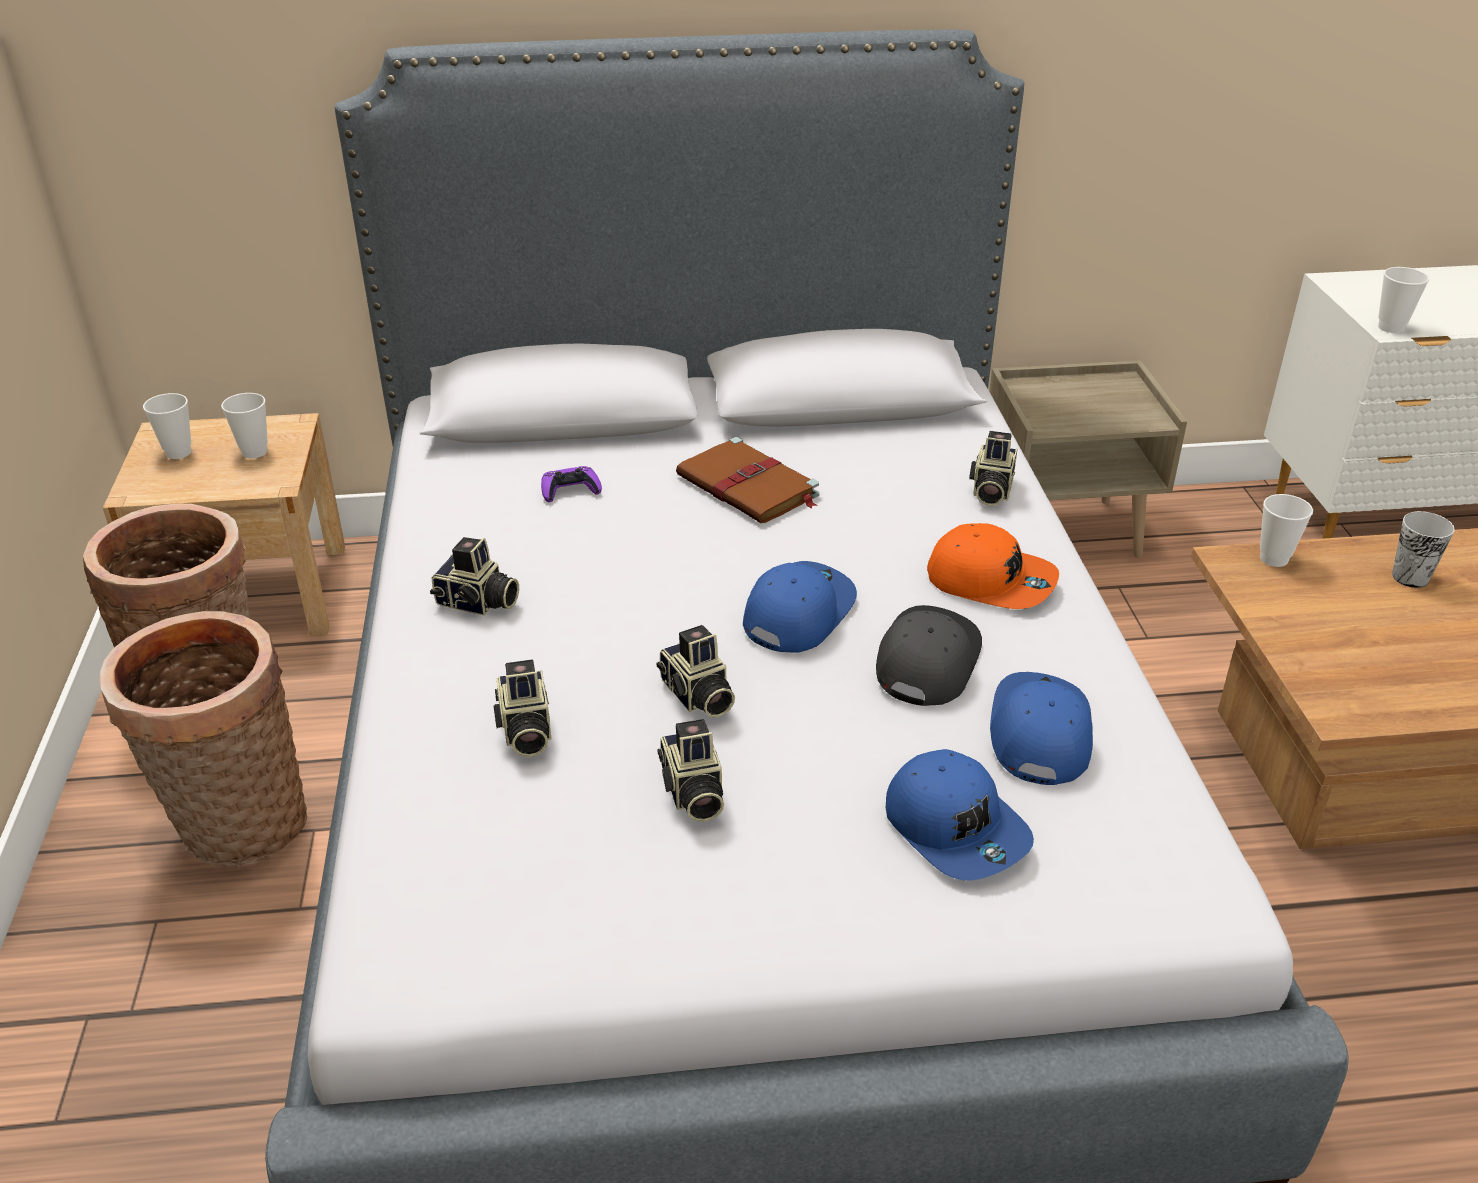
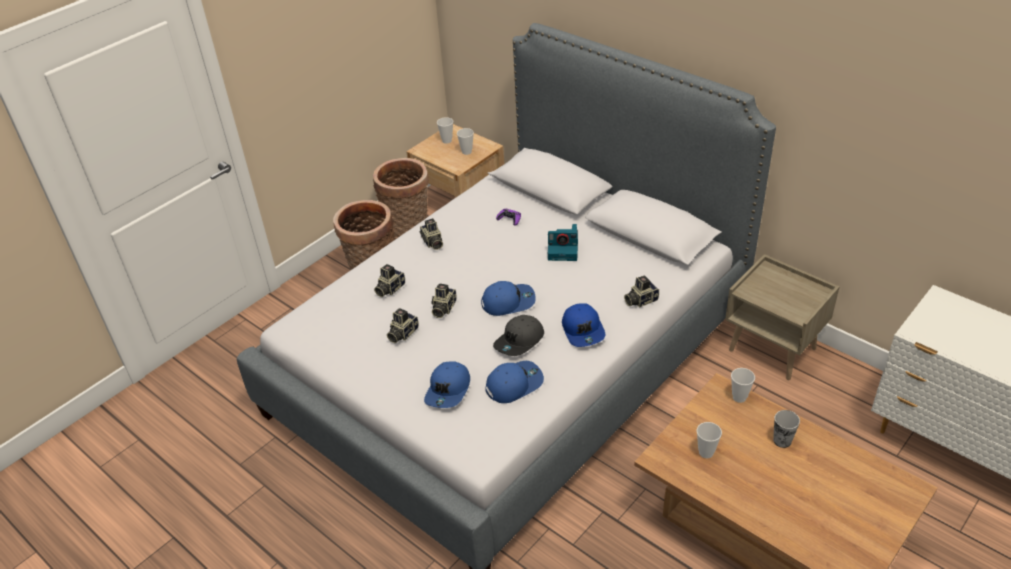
camera: 50 degrees right, 5 degrees up
(749, 487) = (564, 250): brown book -> camera
(926, 661) = (520, 341): grey cap -> grey cap turned 150 degrees clockwise
(991, 580) = (583, 330): orange cap -> blue cap
(1391, 327) = (916, 332): cup -> cup (706, 452)

